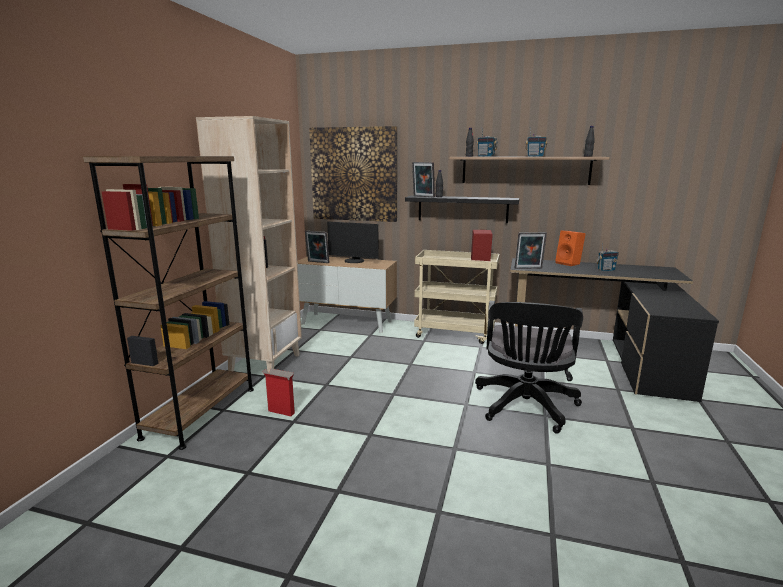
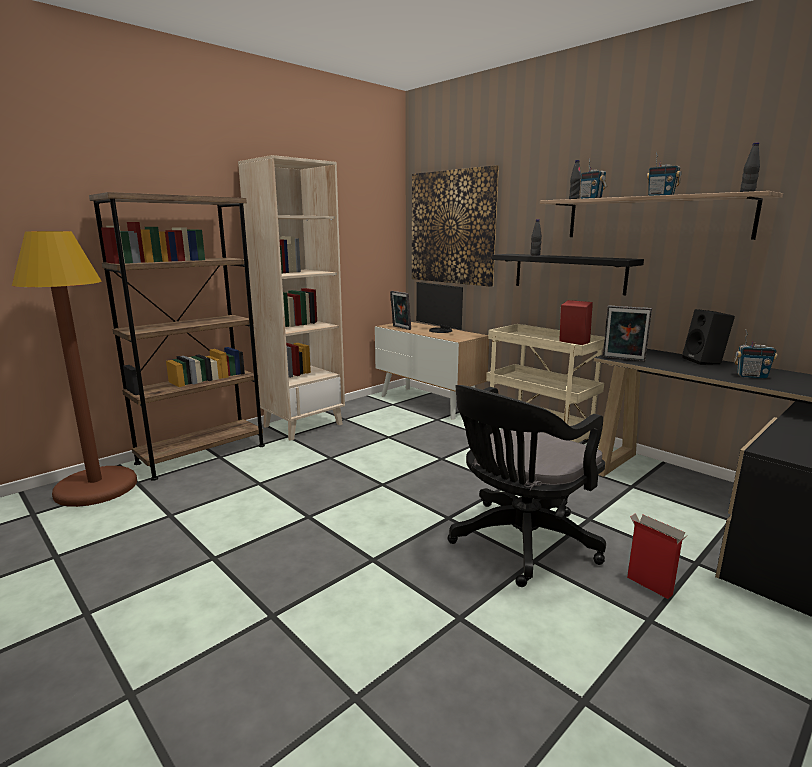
camera: 30 degrees right, 0 degrees up
(127, 474) = (96, 487): none -> brown floor lamp
(280, 412) = (260, 472): cardboard box -> cardboard box (648, 585)
(423, 196) = (515, 254): picture frame -> none
(569, 263) = (704, 361): orange speaker -> black speaker

